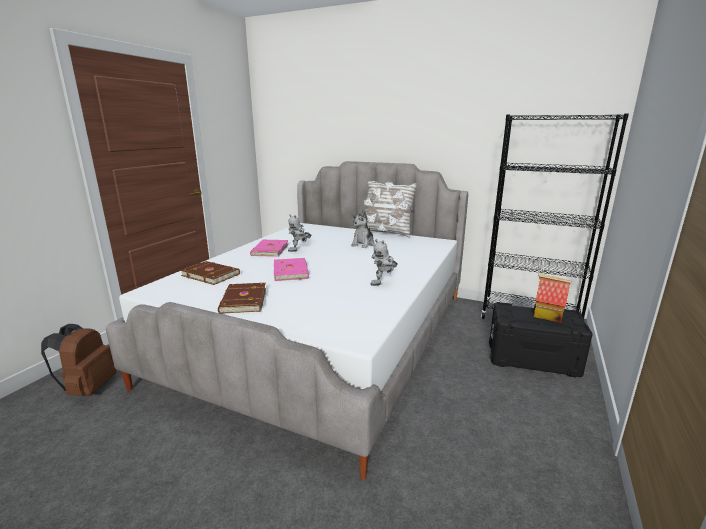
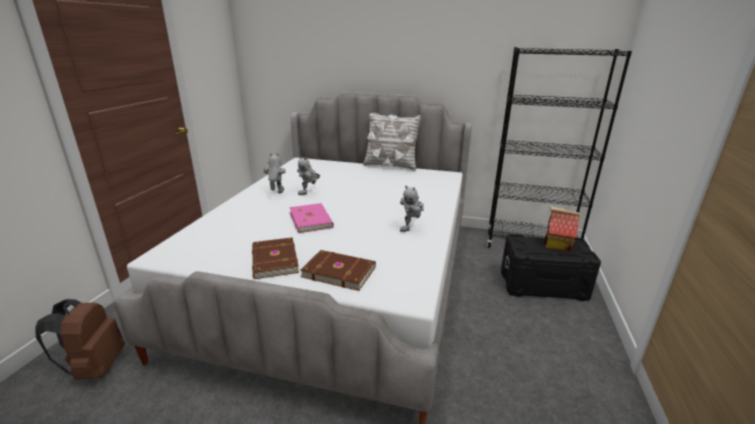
camera: 10 degrees left, 5 degrees up
(211, 274) = (224, 229): brown book -> brown book (339, 271)
(269, 250) = (276, 194): pink book -> toy robot
(363, 244) = (372, 181): plush toy -> none

